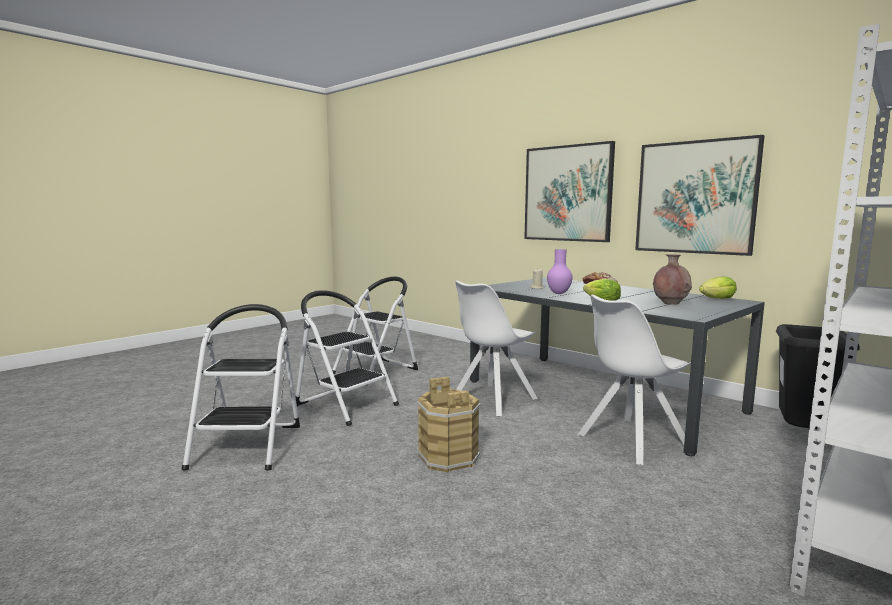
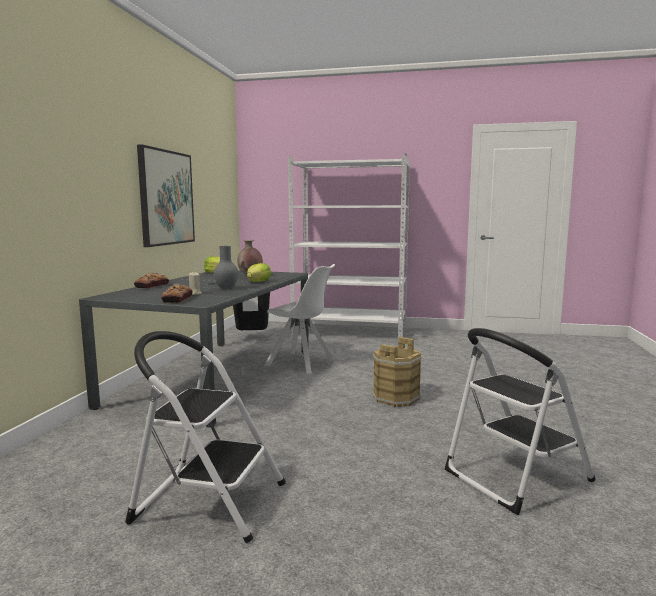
camera: 120 degrees left, 0 degrees up
(344, 405) = (361, 471): step ladder -> none
(492, 400) = (264, 407): white chair -> none
(512, 285) = (177, 299): none -> bread
(558, 293) = (226, 289): purple vase -> grey vase
(567, 193) = (85, 186): picture -> none

